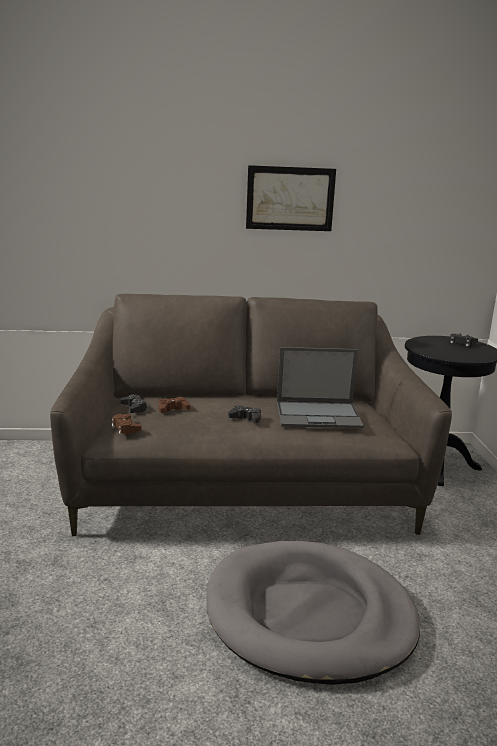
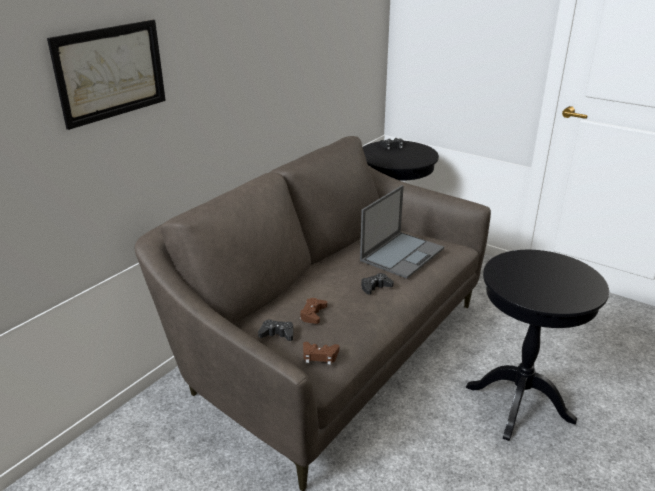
camera: 50 degrees left, 10 degrees up
(290, 198) = (265, 53): picture -> picture (111, 72)
(309, 615) = (519, 403): grey dog bed -> black side table

